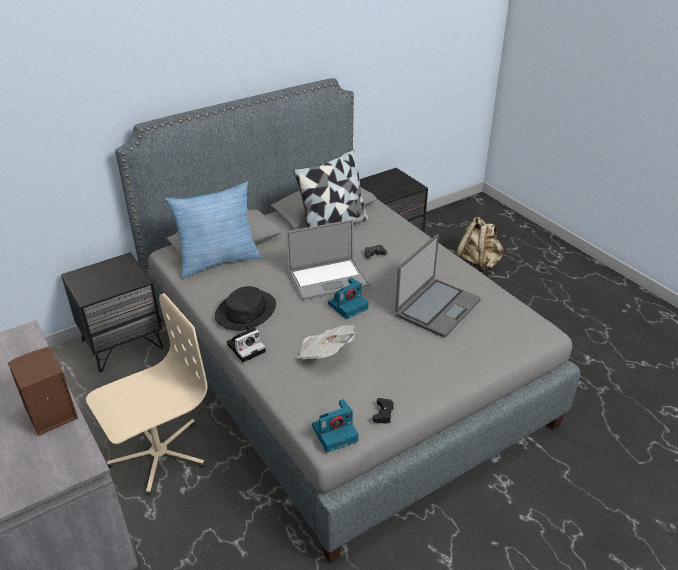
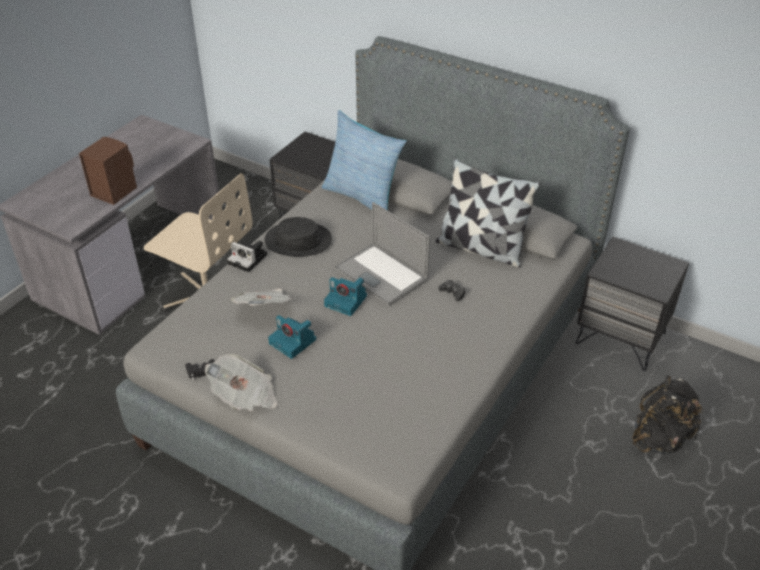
camera: 65 degrees right, 5 degrees up
(335, 432) = (163, 347): camera -> camera (293, 342)
(430, 392) = (245, 396): none -> newspaper
(437, 308) = (386, 367): laptop -> none
(478, 265) = (659, 438): beige backpack -> black backpack

